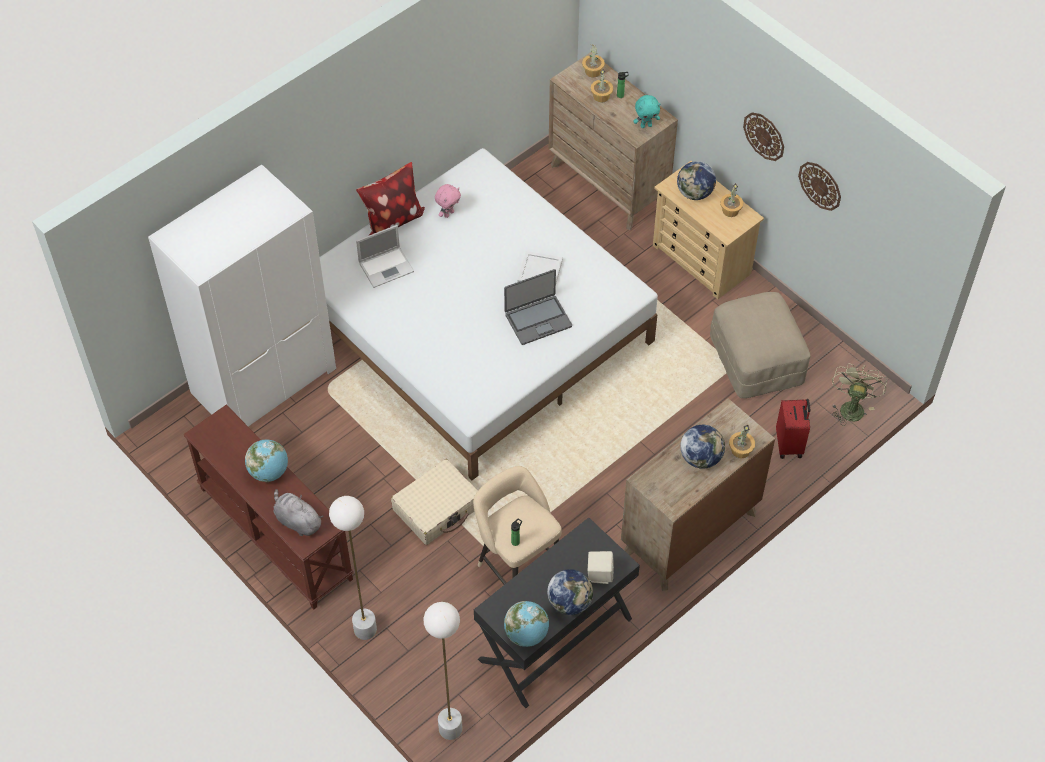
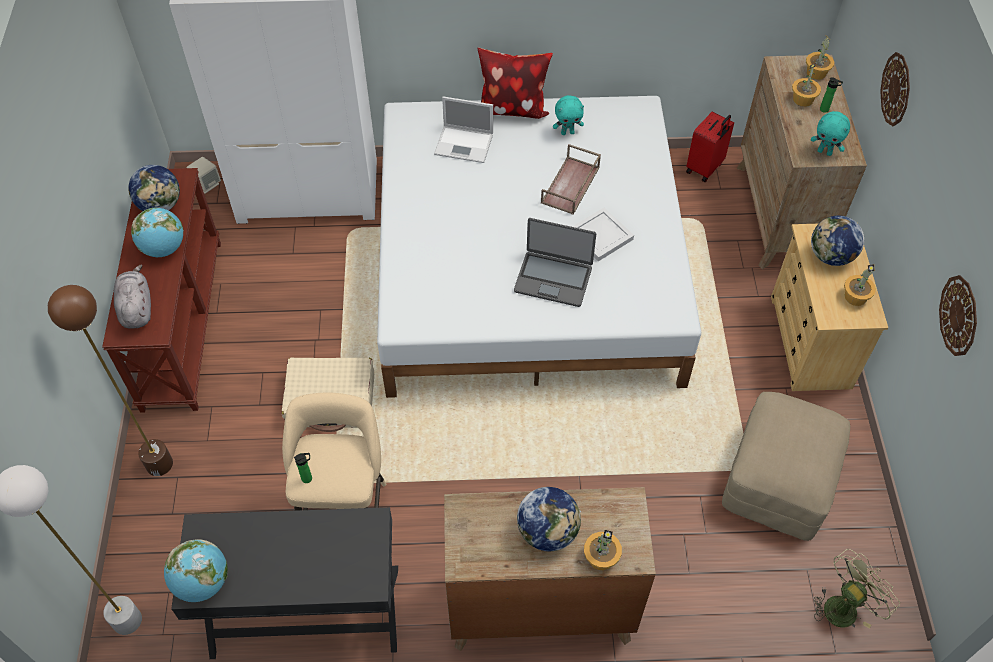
camera: 40 degrees right, 0 degrees up
(365, 629) = (159, 464): white floor lamp -> brown floor lamp
(448, 213) = (567, 132): pink plush toy -> turquoise plush toy
(488, 250) = (570, 186): none -> brown tray
(570, 602) = (278, 583): globe -> globe (160, 205)
(599, 574) = (337, 578): beige speaker -> beige speaker (207, 184)
(764, 136) = (933, 219): wall clock -> wall clock (896, 89)
(790, 444) = (735, 595): red suitcase -> red suitcase (705, 168)

